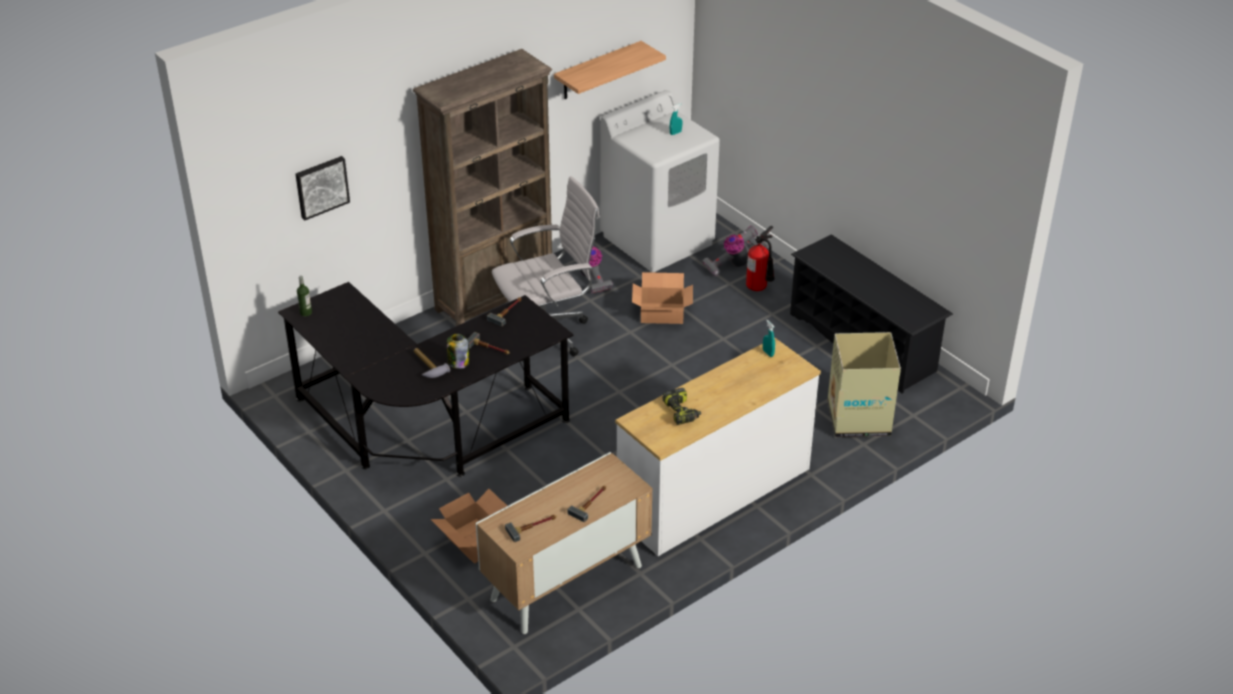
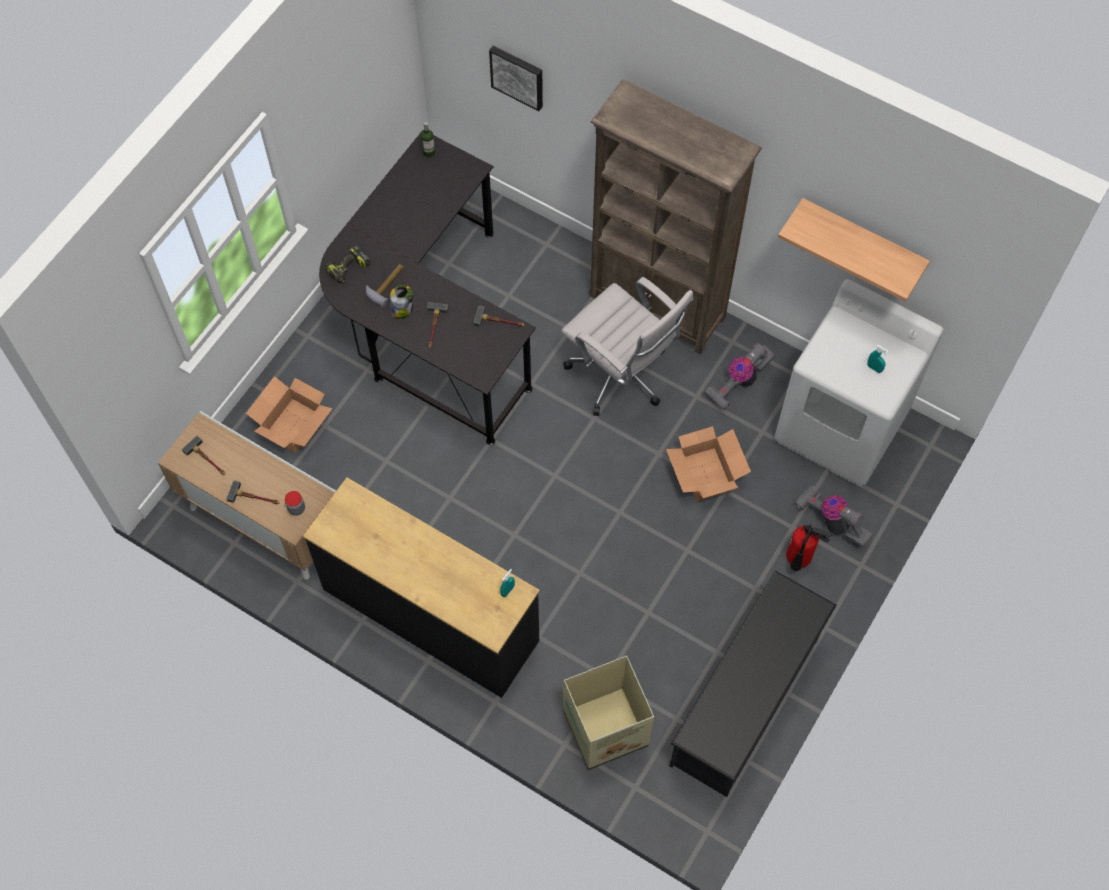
camera: 70 degrees right, 25 degrees up
(616, 479) = (296, 508): none -> jar
(682, 412) = (378, 534): power drill -> power drill (348, 270)
(715, 494) = (430, 616): white dresser -> black dresser

